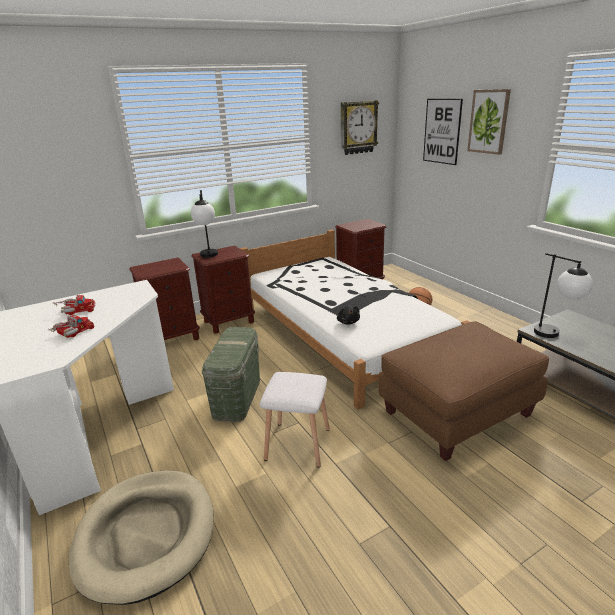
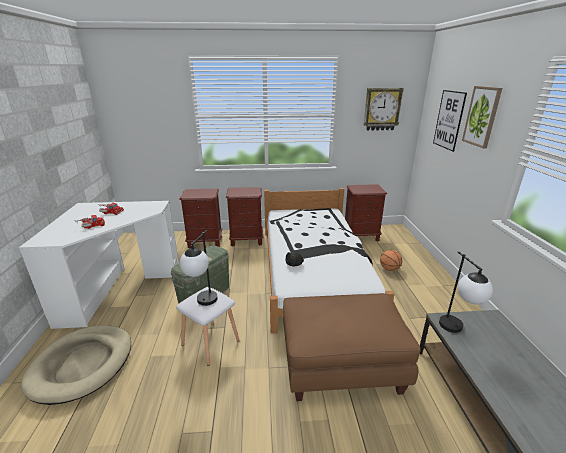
camera: 25 degrees right, 0 degrees up
(209, 257) = (235, 192): table lamp -> table lamp (203, 304)

